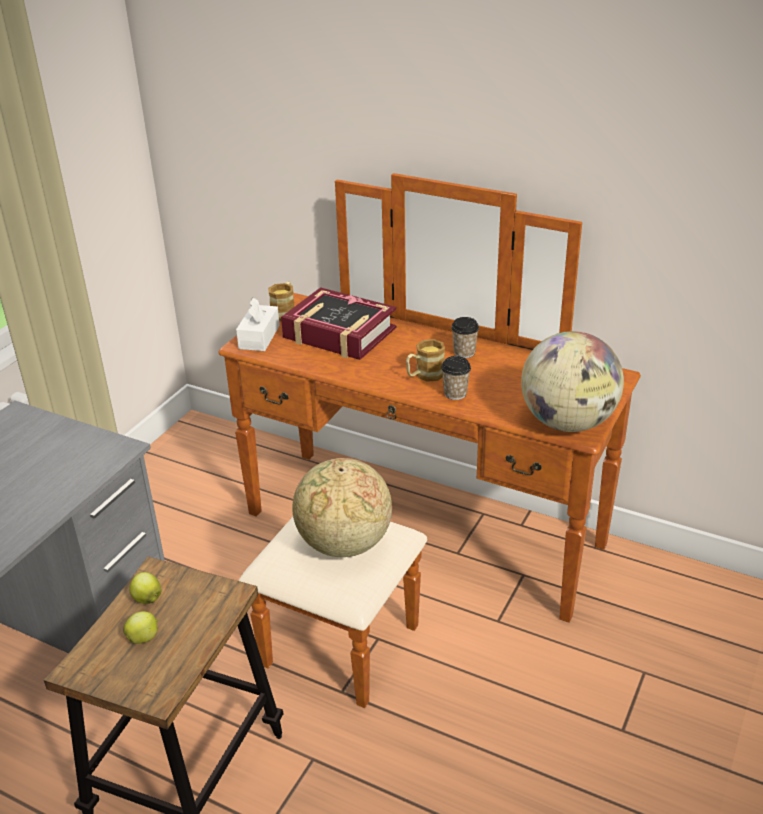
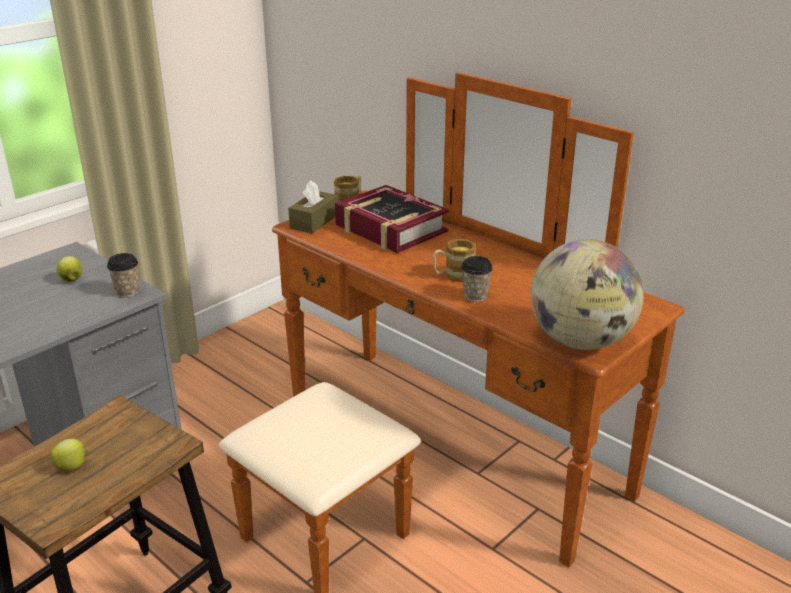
camera: 15 degrees right, 5 degrees down
(147, 598) = (96, 432): apple -> apple (71, 279)
(259, 337) = (314, 221): white tissue box -> brown tissue box
(343, 544) = (329, 428): globe -> none
(464, 352) = (504, 262): cup -> cup (127, 292)

